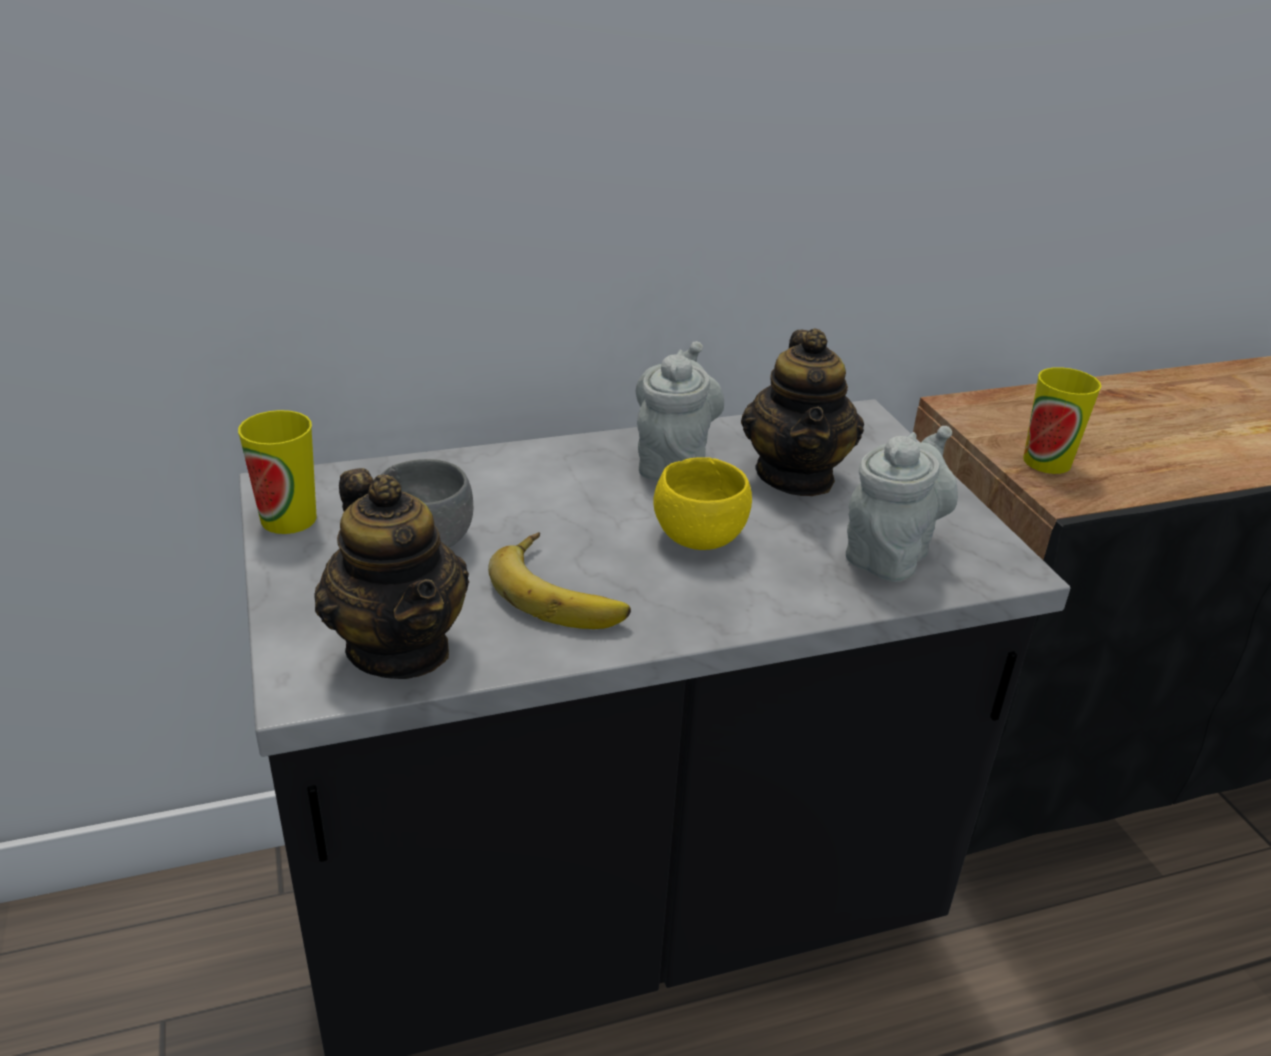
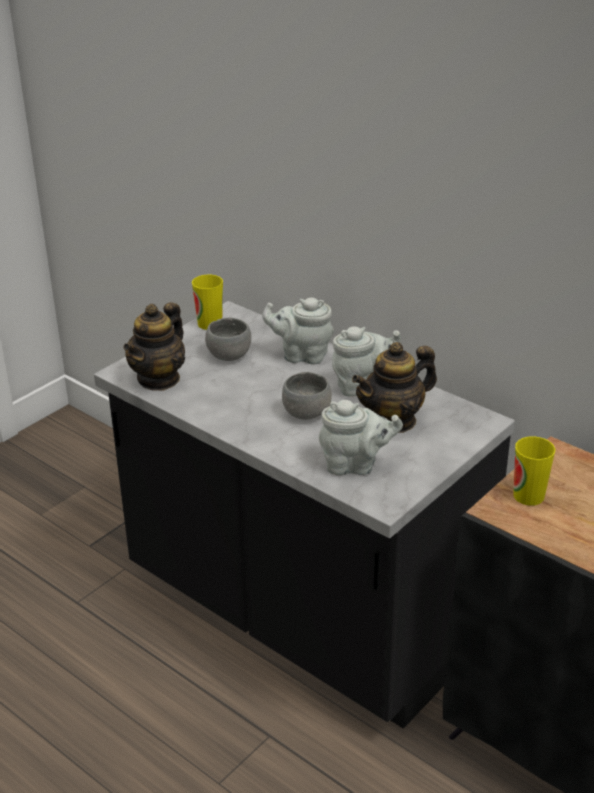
camera: 60 degrees right, 0 degrees up
(521, 475) = (302, 355): none -> grey teapot
(563, 590) = (230, 397): banana -> none
(699, 537) = (307, 413): yellow bowl -> grey bowl

